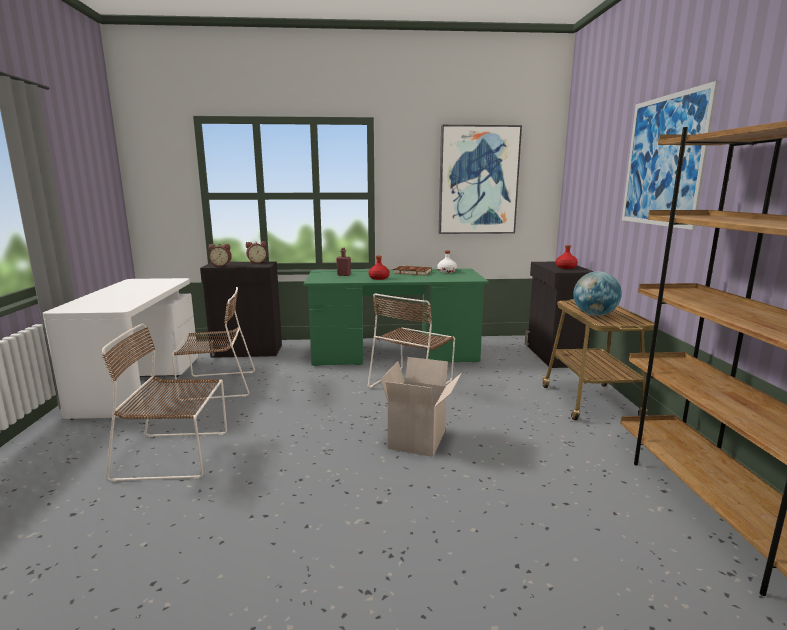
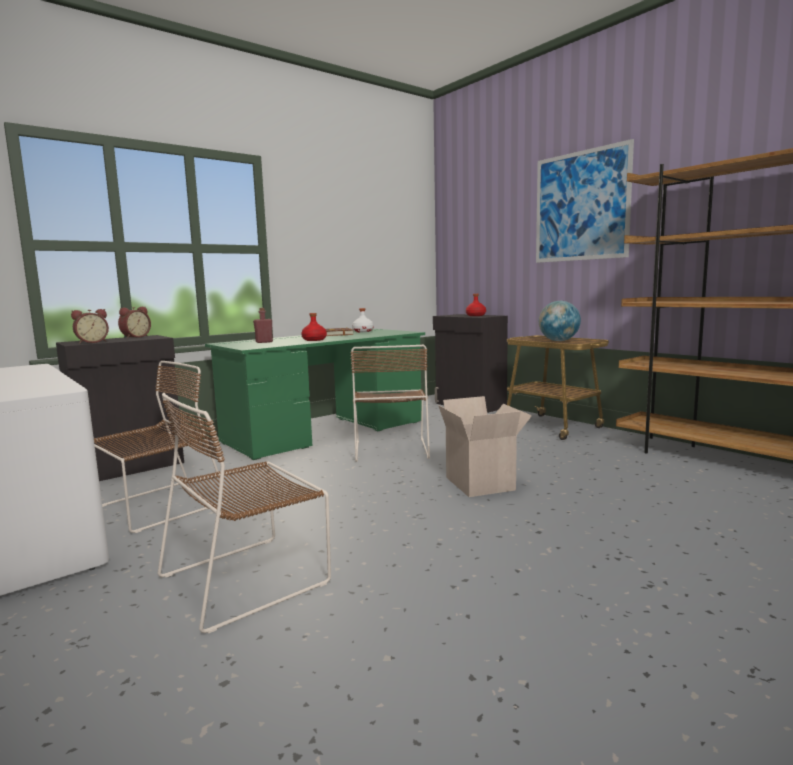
camera: 35 degrees left, 5 degrees down
(478, 180) = (368, 235): picture -> none

